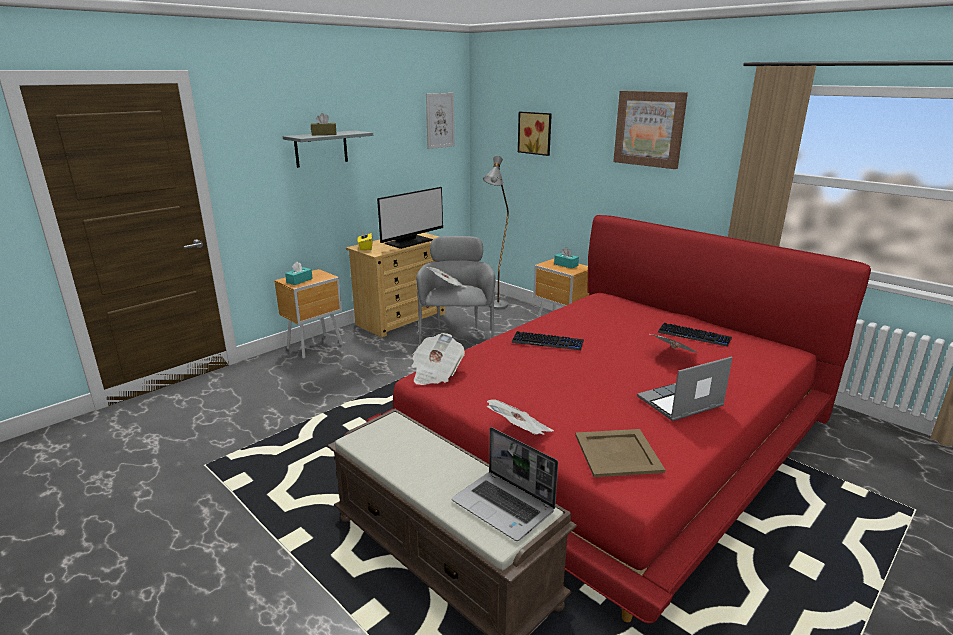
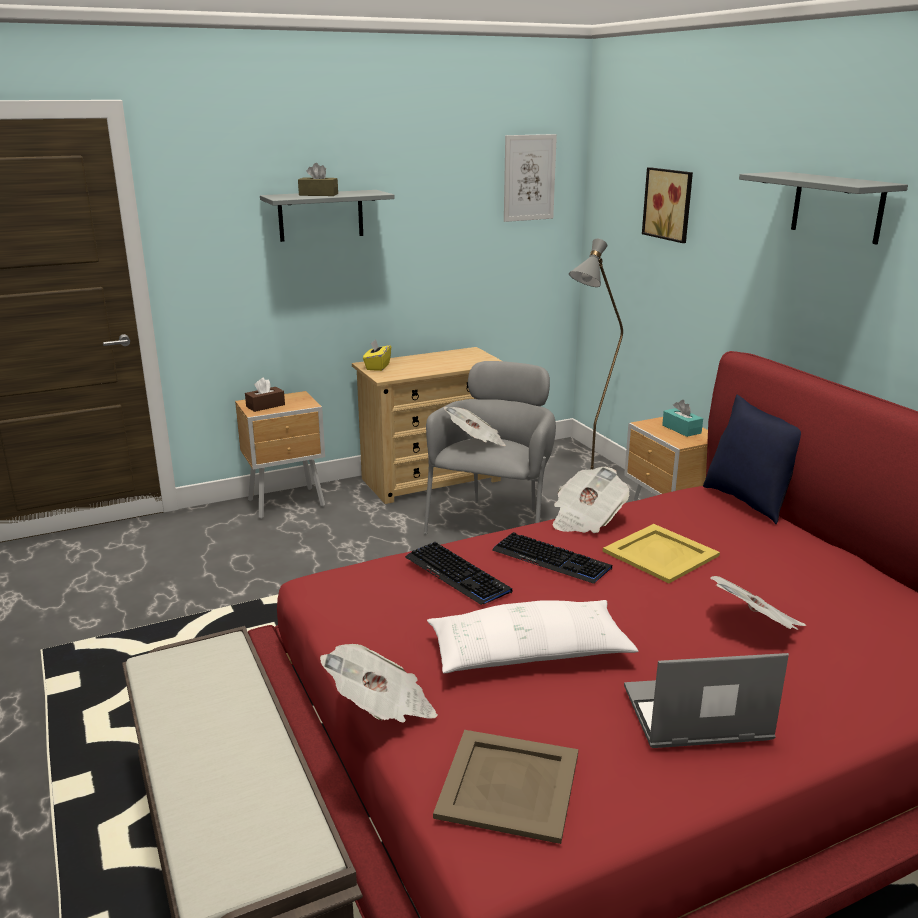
camera: 20 degrees right, 0 degrees up
(299, 280) = (265, 406): turquoise tissue box -> brown tissue box
(409, 242) = (447, 364): monitor -> none
(436, 373) = (340, 580): newspaper -> newspaper (586, 519)
(504, 506) = (263, 830): laptop -> none
(574, 391) = (529, 654): none -> white pillow
(601, 330) = (660, 554): none -> yellow tray
(623, 298) = (749, 501): none -> blue pillow
(649, 129) = (837, 207): picture -> grey shelf
(694, 336) = (826, 593): keyboard -> keyboard (457, 574)

